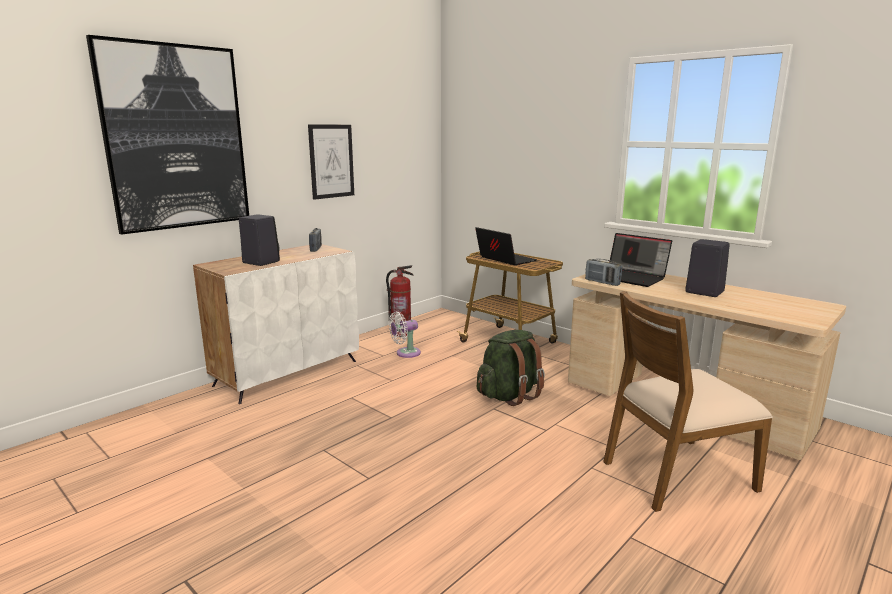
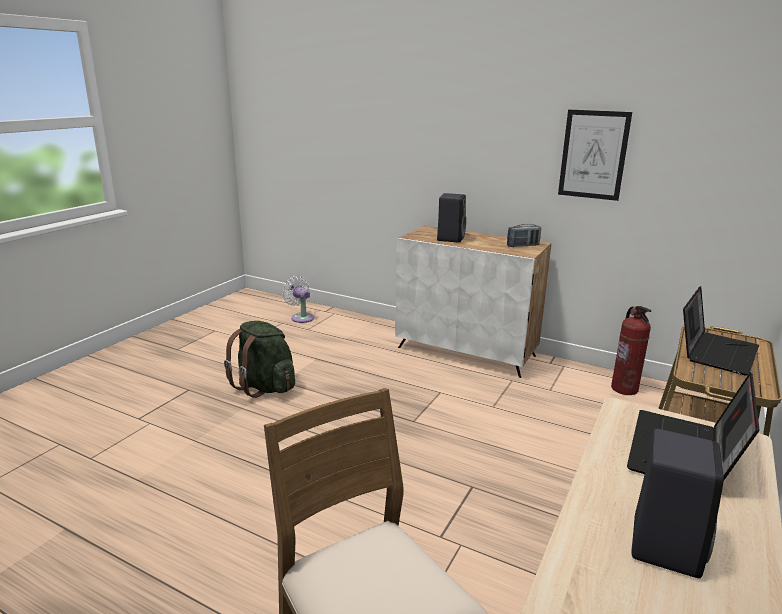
camera: 75 degrees right, 5 degrees up
(176, 138) = (431, 116): picture -> none
(405, 353) = (569, 402): white fan -> white fan (301, 317)
(509, 395) = (515, 496): green backpack -> green backpack (264, 387)
(602, 282) = (613, 423): radio -> none

